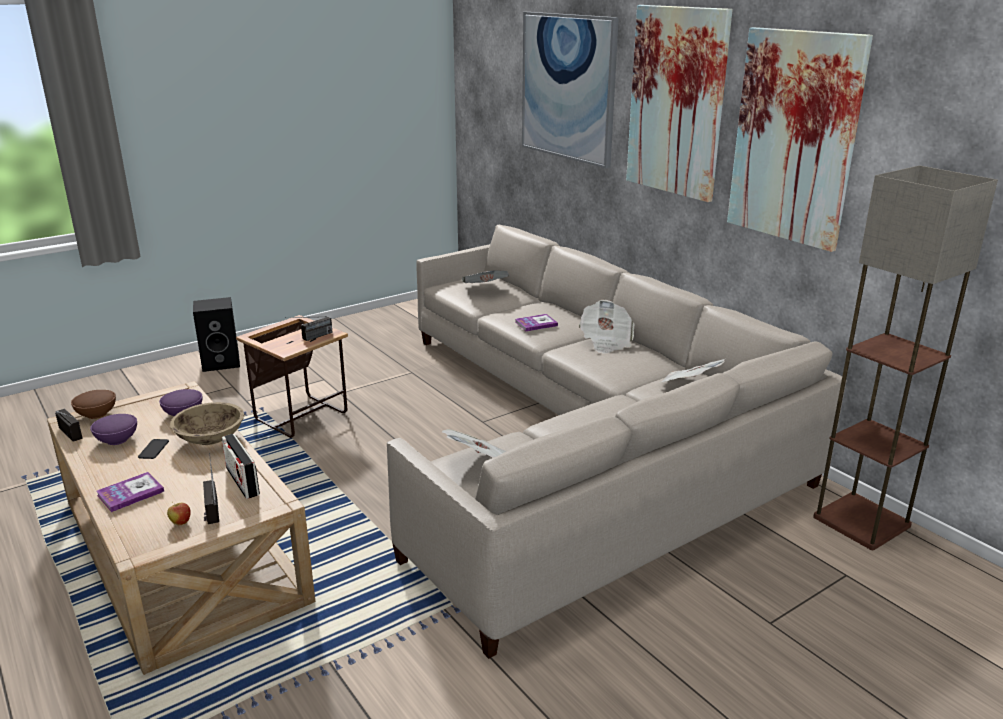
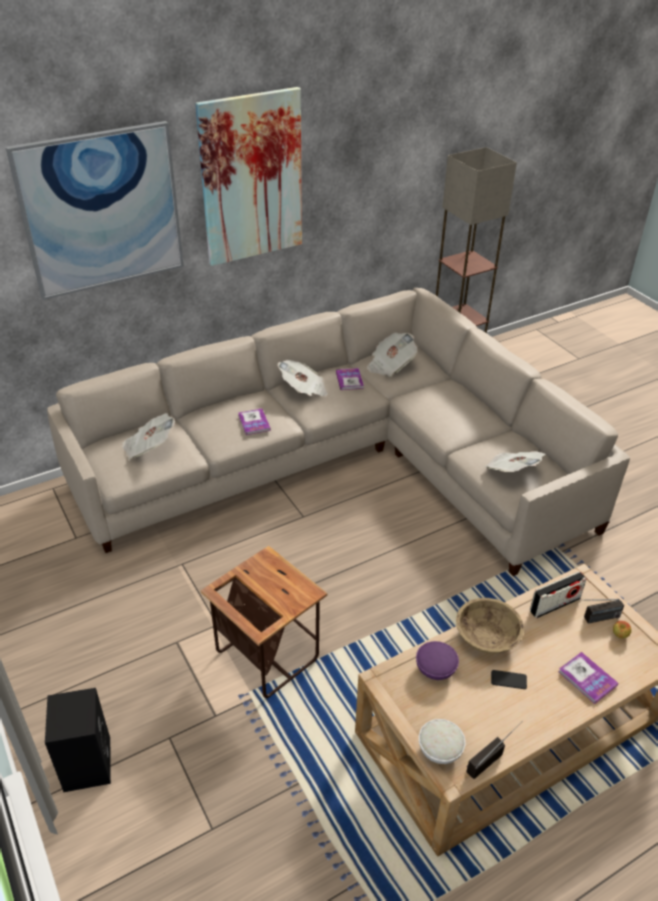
camera: 85 degrees left, 15 degrees up
(96, 414) = (440, 750): brown bowl -> white bowl
(116, 440) = (492, 716): purple bowl -> none
(311, 338) = (278, 574): radio -> none
(639, 363) = (349, 380): none -> book
(794, 138) = (362, 168): picture -> none

